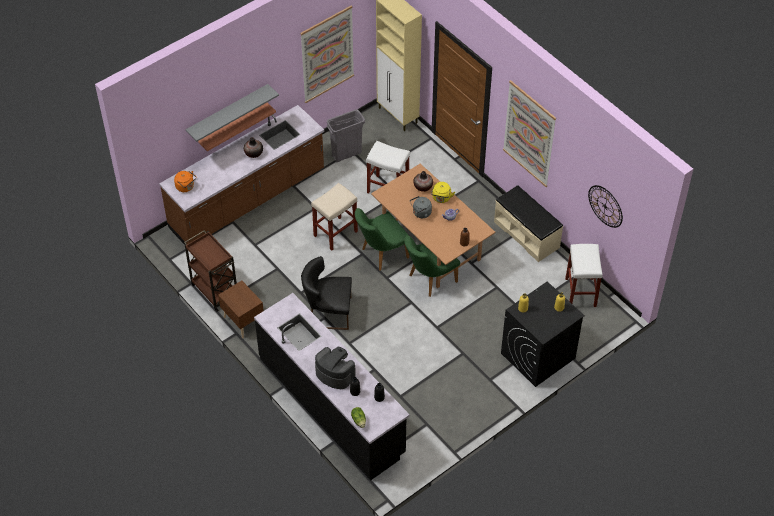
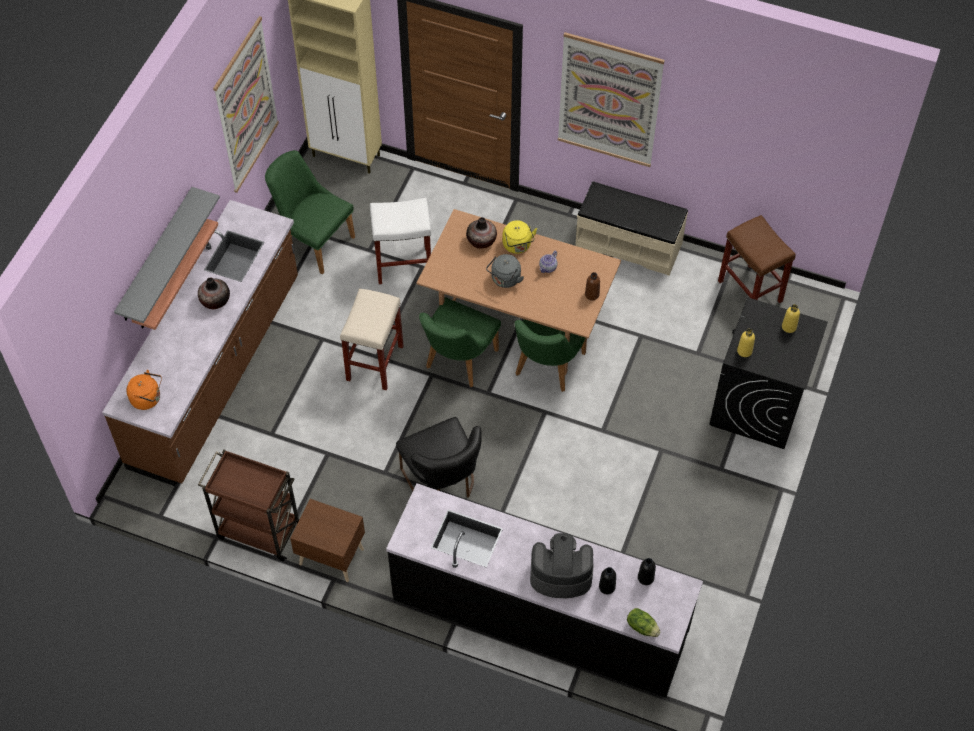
camera: 30 degrees left, 5 degrees up
(328, 312) = (443, 482): black chair -> black chair turned 90 degrees counterclockwise
(347, 154) = (313, 241): grey trash can -> green chair
(581, 293) = (751, 291): white stool -> brown stool
(605, 206) = (771, 157): wall clock -> none

